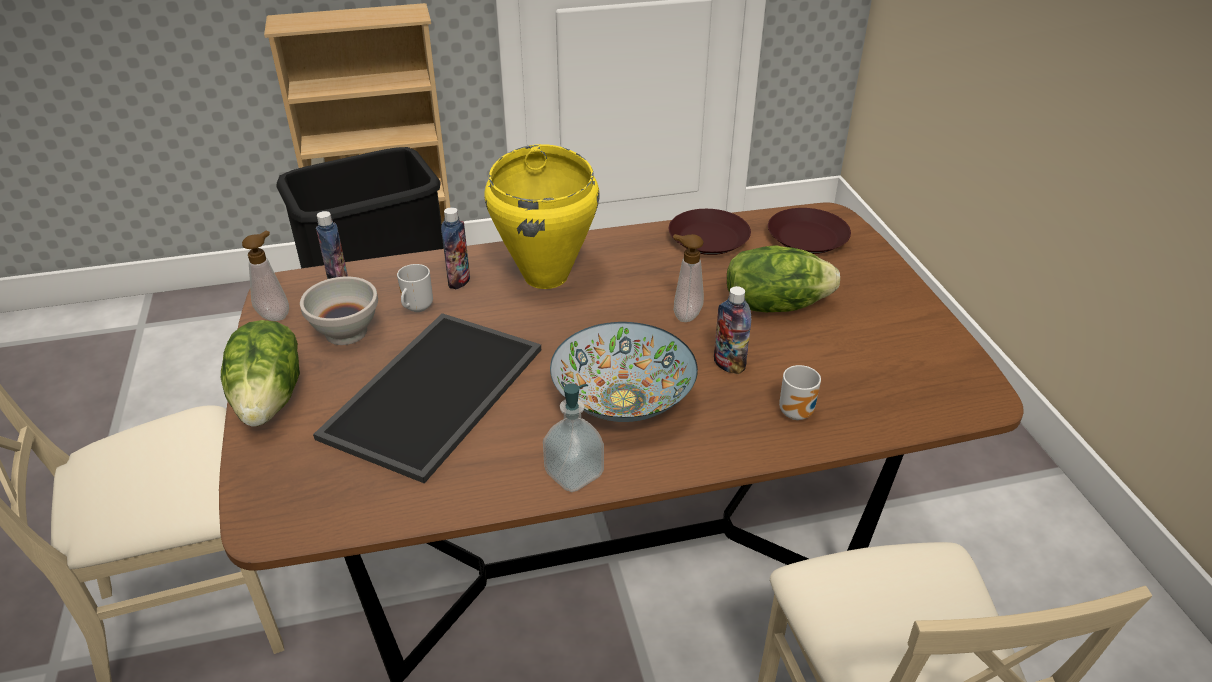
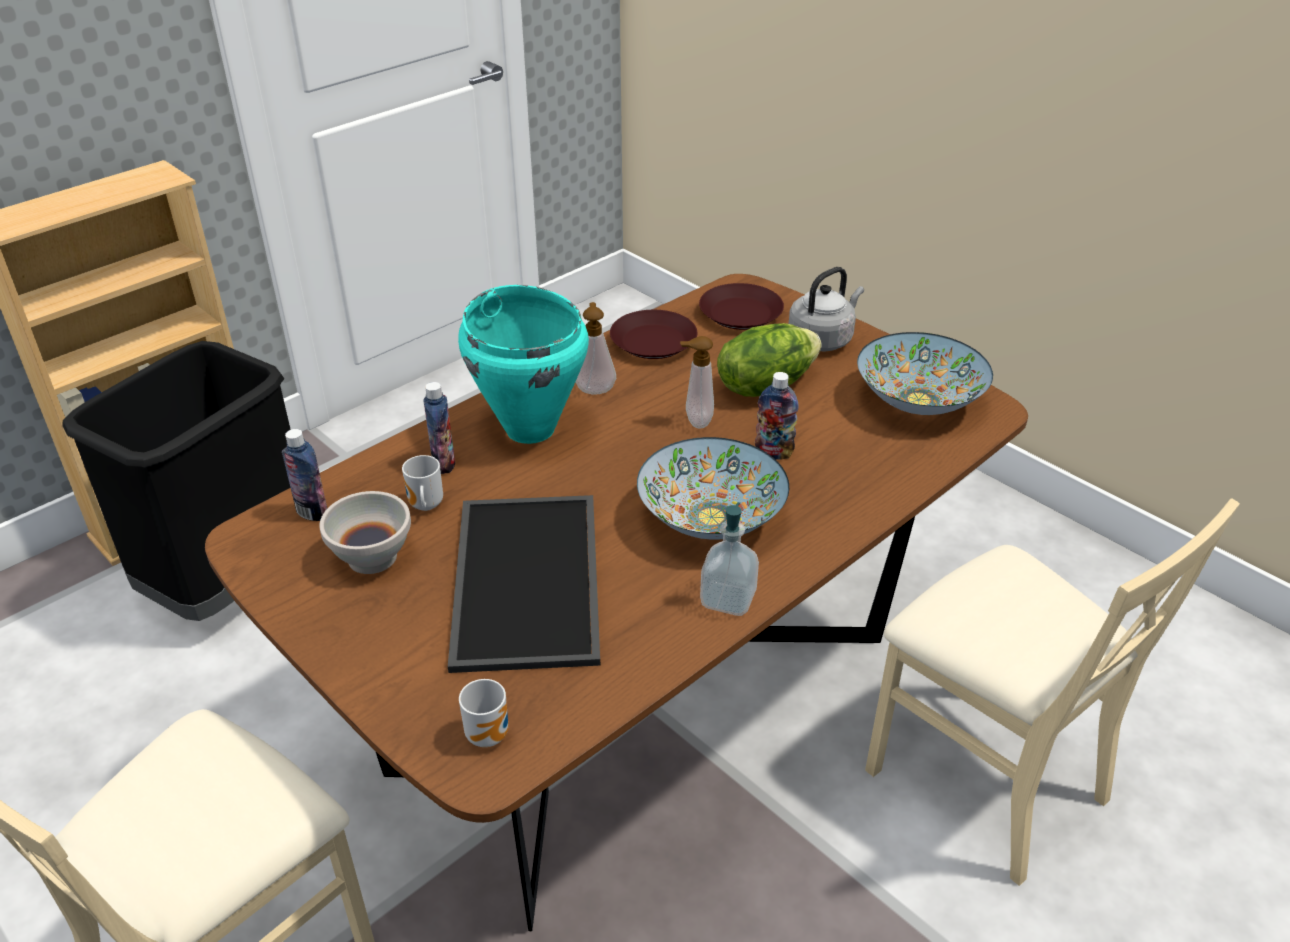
camera: 30 degrees left, 0 degrees up
(271, 398) = (356, 653): lettuce -> none
(276, 314) = (270, 568): soap dispenser -> soap dispenser (595, 389)
(547, 276) = (530, 428): yellow cooking pot -> turquoise cooking pot
(798, 413) = (865, 473): mug -> mug (491, 734)
(865, 282) = (822, 339): none -> grey kettle
(911, 366) = (917, 401): none -> bowl

